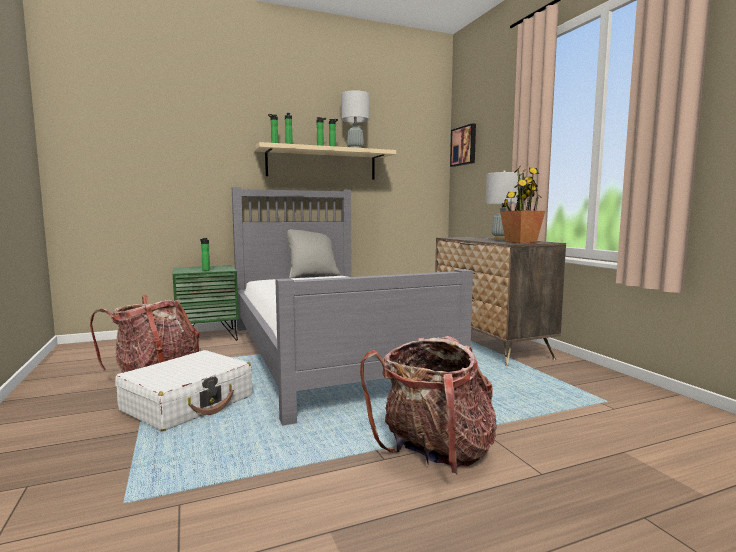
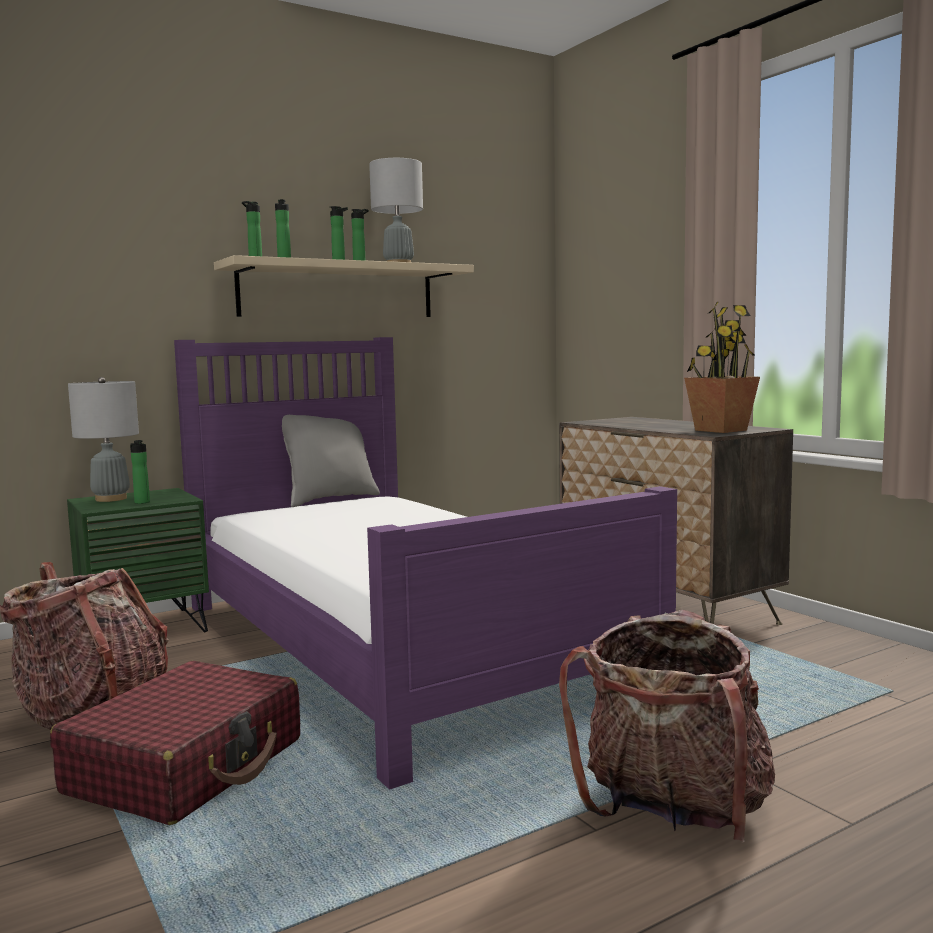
camera: 10 degrees left, 0 degrees up
(188, 403) = (187, 766): white suitcase -> red suitcase
(326, 353) = (391, 645): grey bed -> purple bed
(464, 146) = (584, 255): picture -> none
(501, 239) = (677, 423): grey table lamp -> grey table lamp (110, 499)

